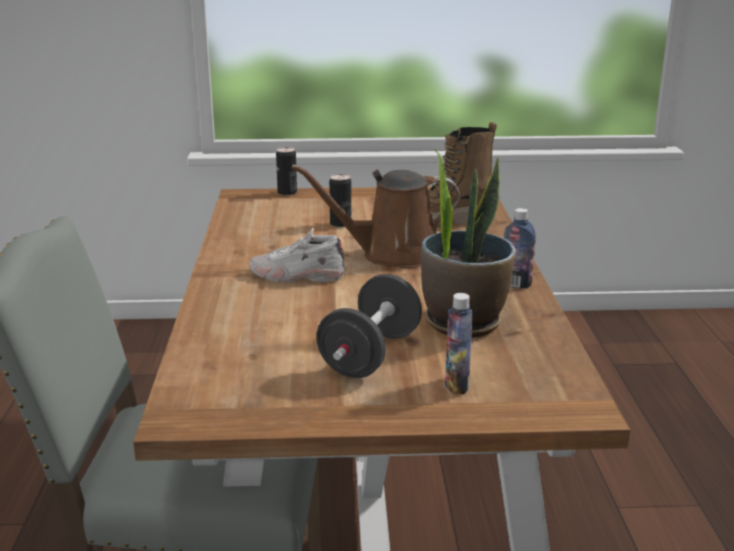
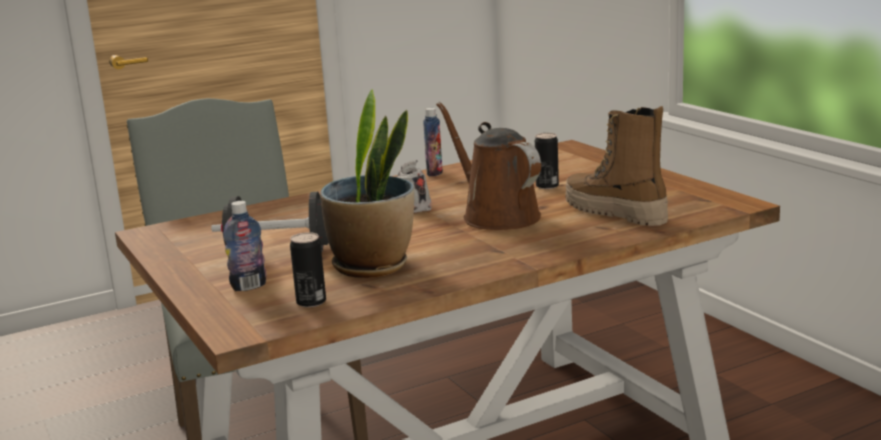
camera: 65 degrees right, 5 degrees down
(287, 193) = (598, 155): can -> can (311, 302)
(516, 284) = (487, 266): bottle -> bottle (434, 173)

